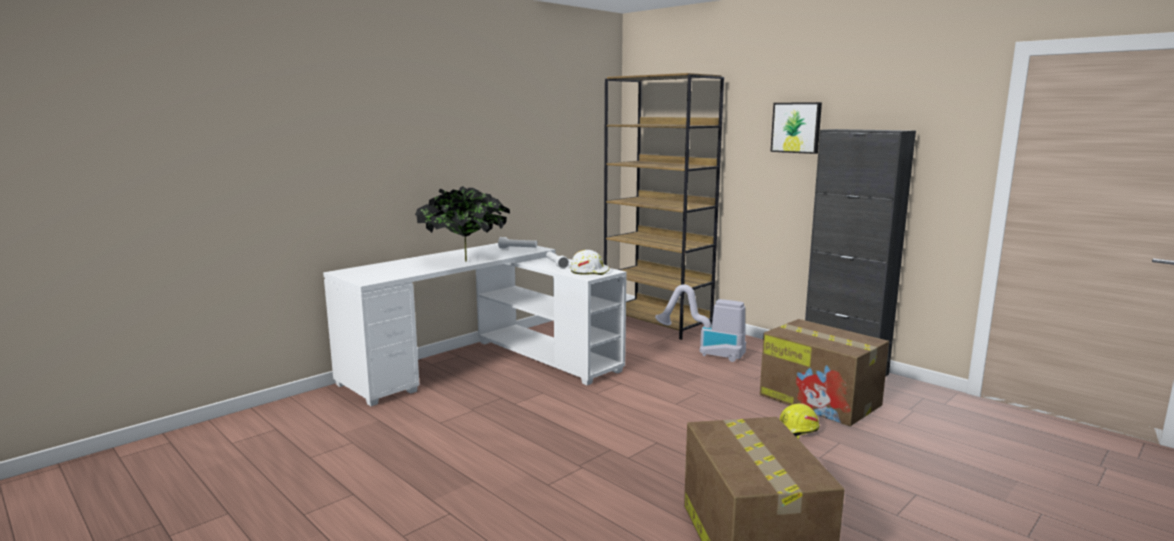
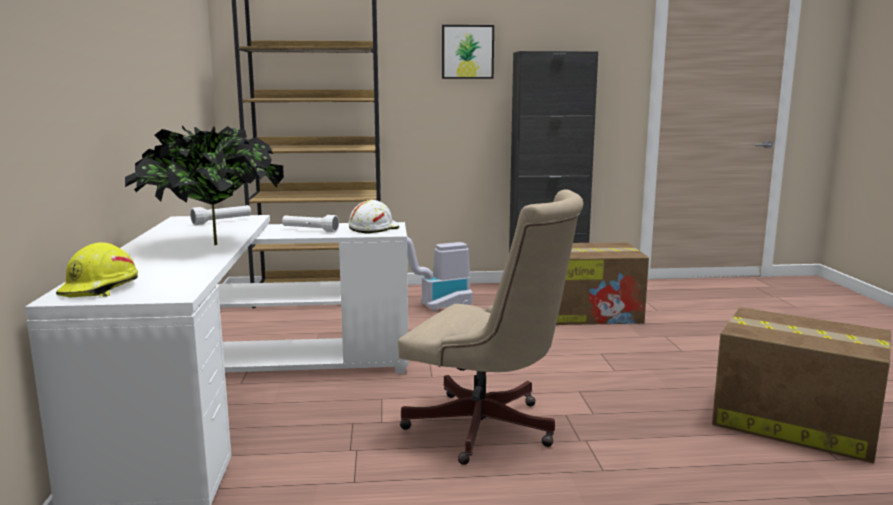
camera: 50 degrees left, 0 degrees up
(549, 434) = (489, 430): none -> beige office chair
(796, 430) = (628, 339): yellow hard hat -> yellow hard hat (100, 289)

